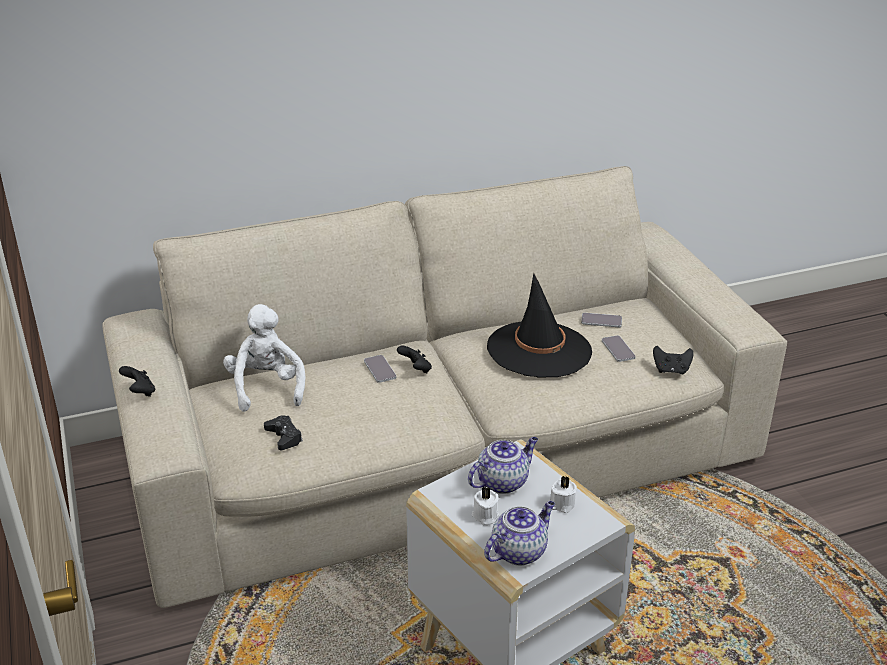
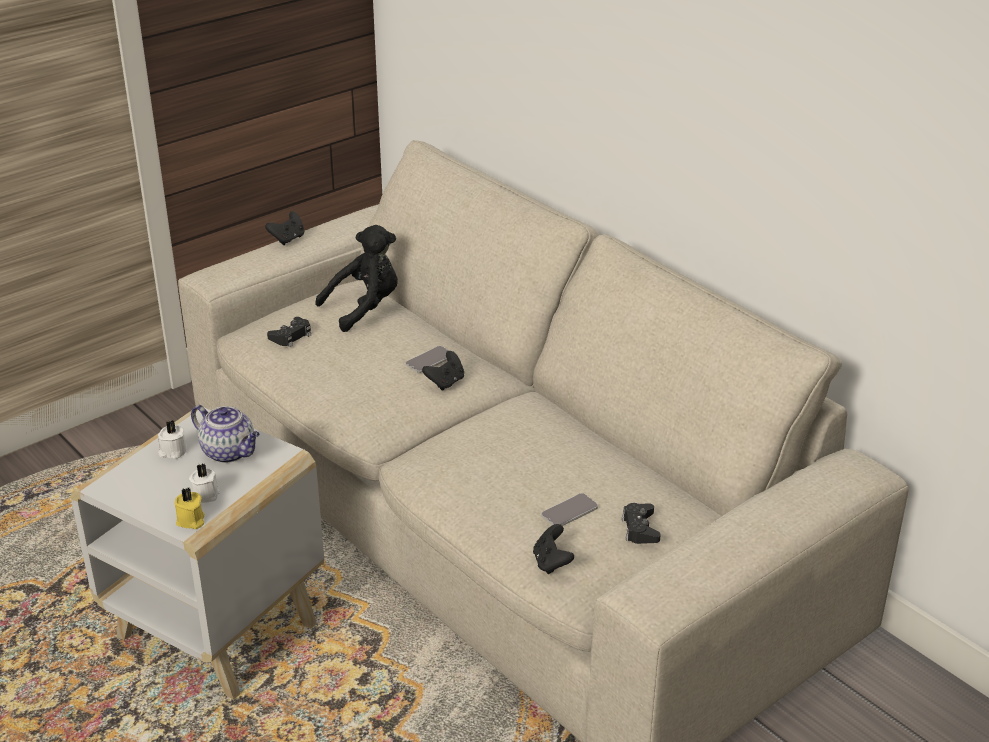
camera: 70 degrees right, 0 degrees up
(266, 387) = (365, 308): white plush toy -> black plush toy
(519, 551) = (126, 480): teapot -> none
(539, 350) = (528, 452): black hat -> none
(598, 517) = (191, 521): none -> yellow candle
(601, 321) = (629, 489): phone -> none
(647, 327) = (640, 529): none -> black game controller

